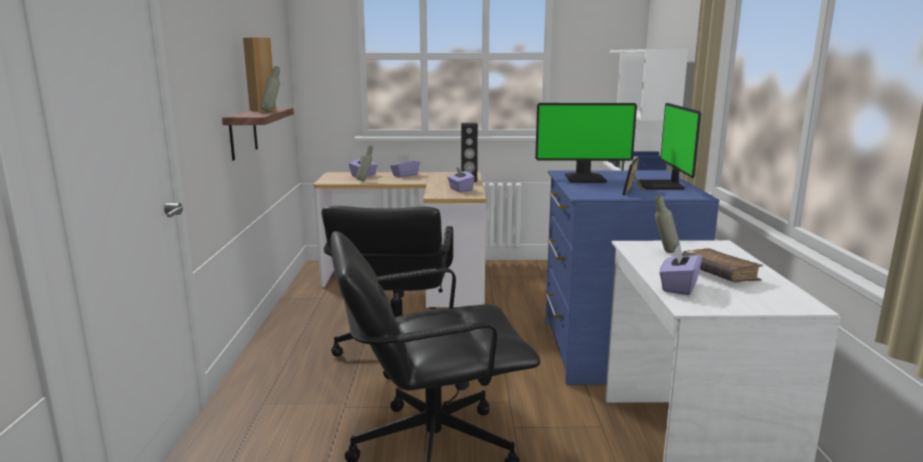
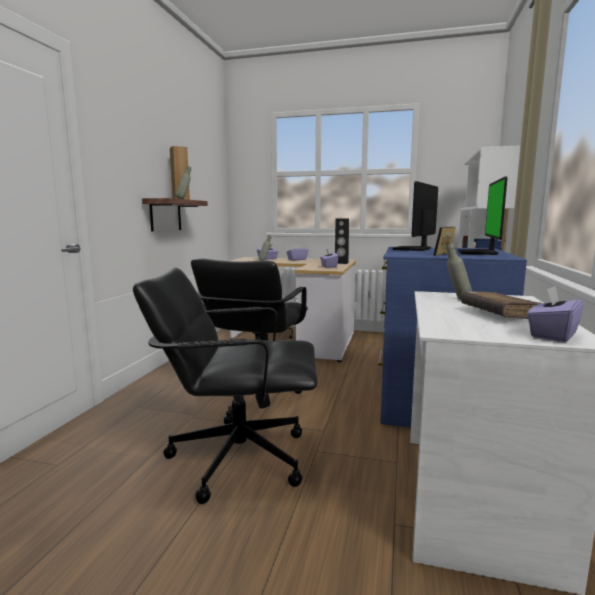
camera: 15 degrees right, 5 degrees down
(585, 178) = (413, 249): monitor -> monitor turned 105 degrees clockwise
(678, 287) = (446, 319): purple tissue box -> purple tissue box (552, 335)

